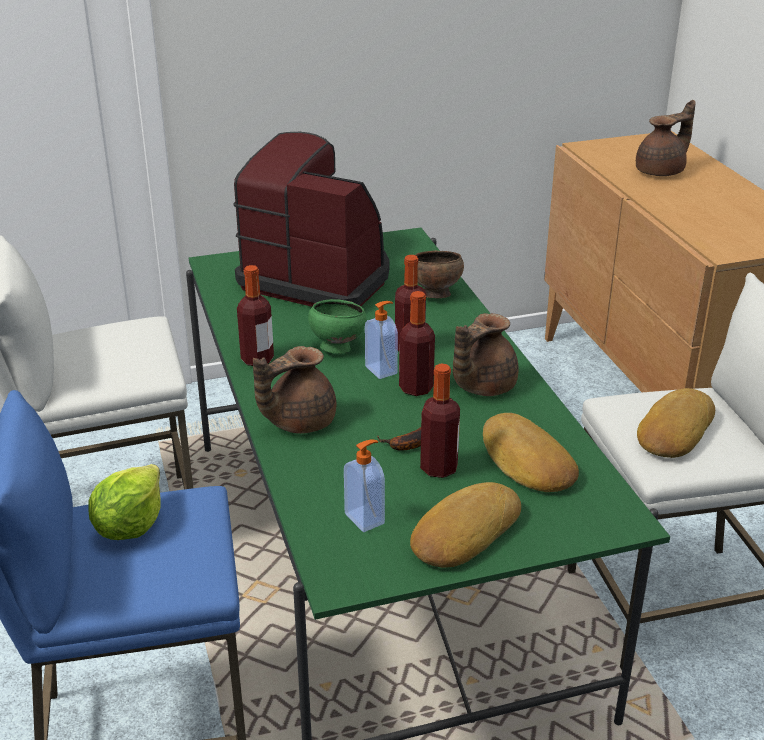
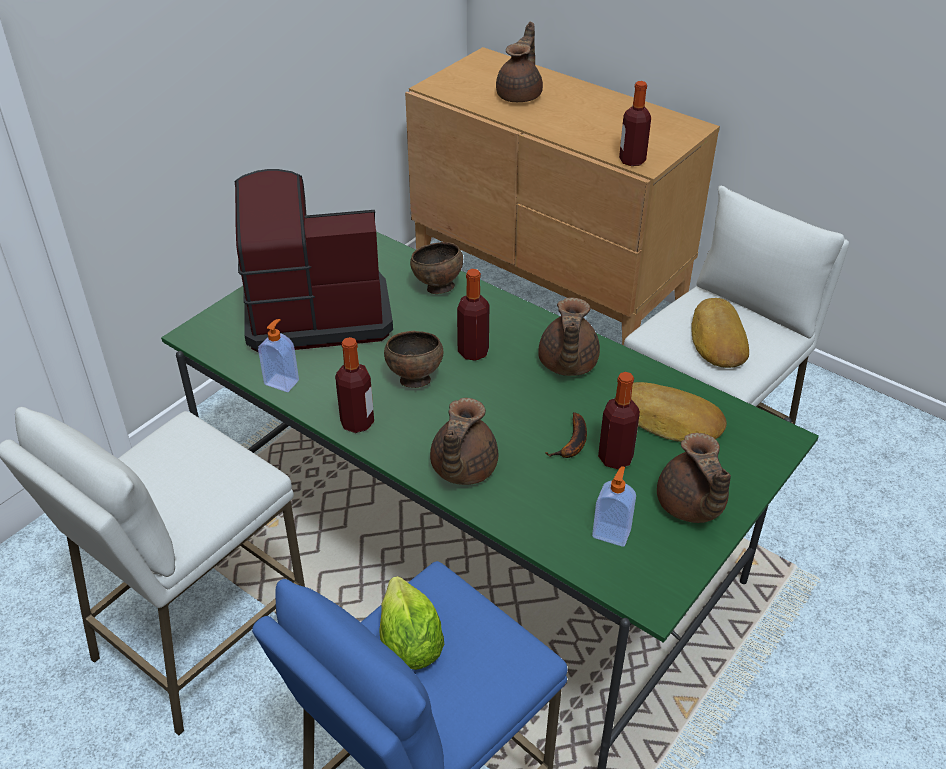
camera: 35 degrees left, 10 degrees up
(336, 348) = (414, 379): green bowl -> brown bowl
(382, 370) = (474, 384): soap dispenser -> soap dispenser (282, 382)
(416, 388) = (520, 390): bottle -> bottle (632, 160)
(463, 532) = (690, 506): bread -> brown teapot

